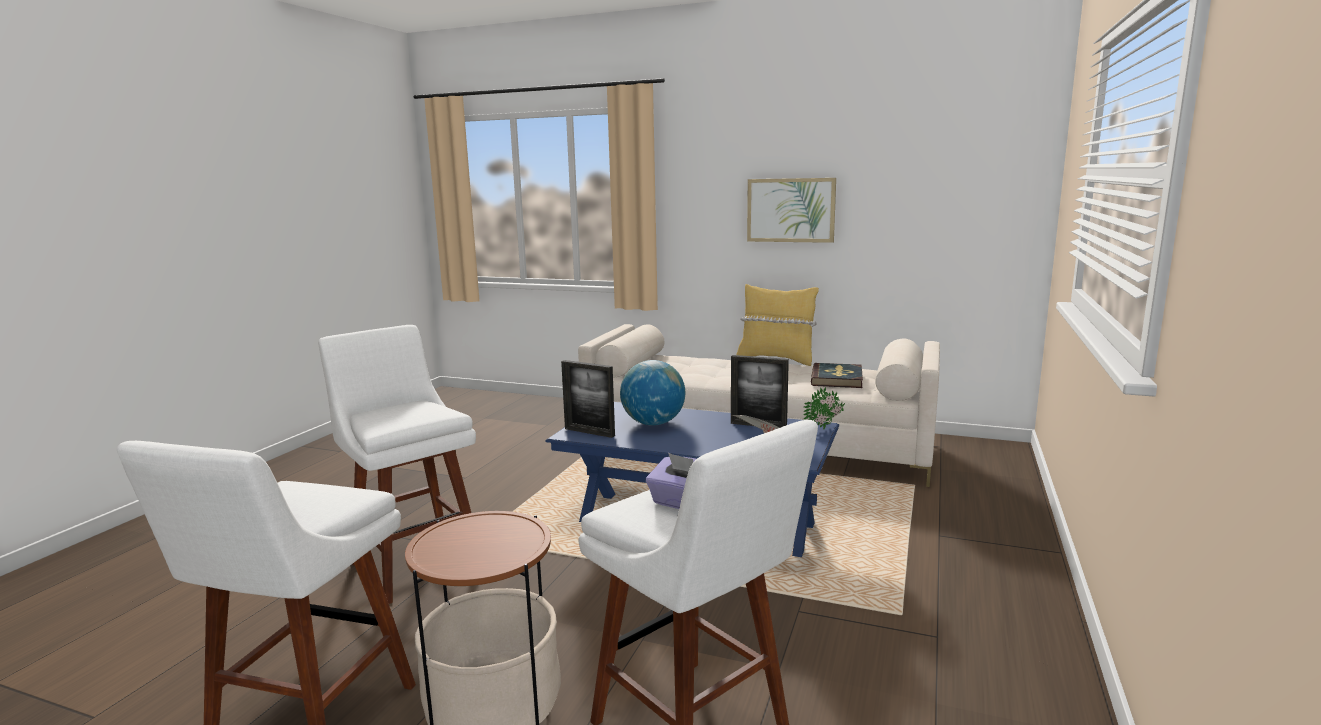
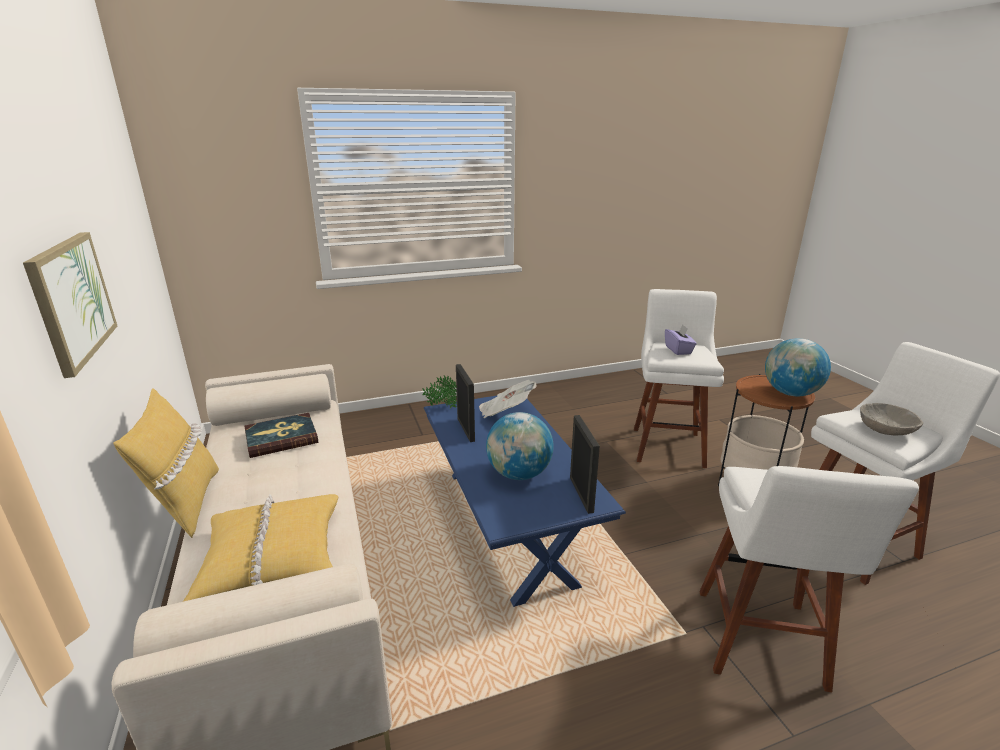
camera: 130 degrees left, 10 degrees up
(299, 493) = (885, 430): none -> grey bowl
(449, 545) = (790, 393): none -> globe
(687, 367) = (272, 558): none -> yellow pillow

